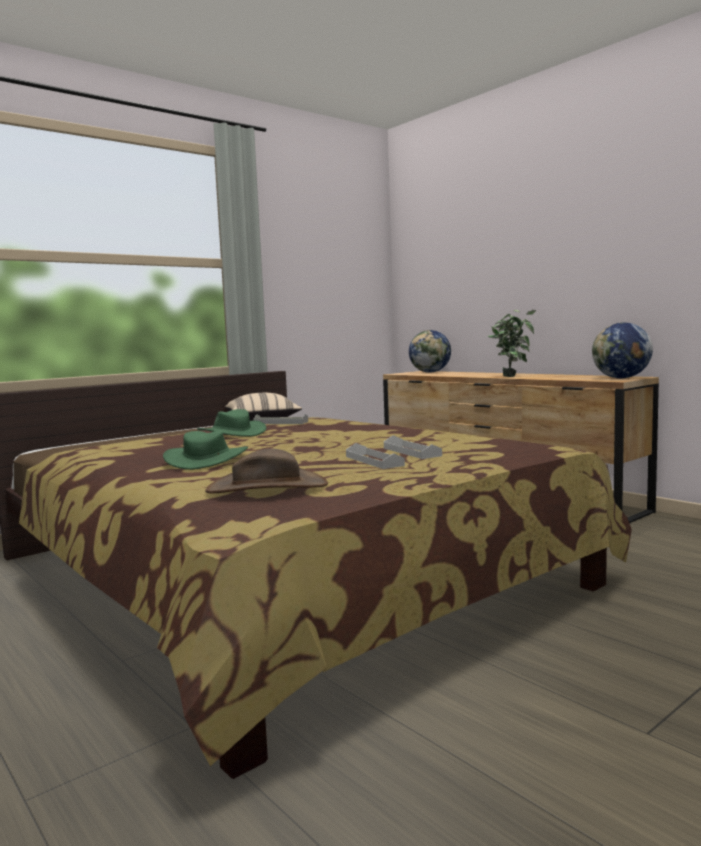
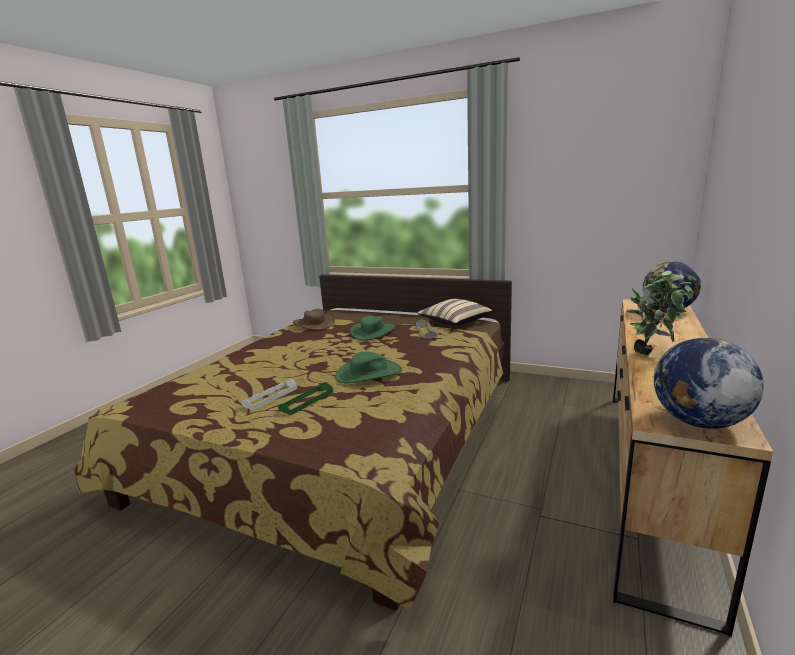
camera: 65 degrees right, 10 degrees up
(207, 459) = (275, 353): green hat -> green hat (369, 373)
(267, 487) = (195, 388): brown hat -> brown hat (314, 324)
(411, 452) = (307, 401): white tray -> green tray

